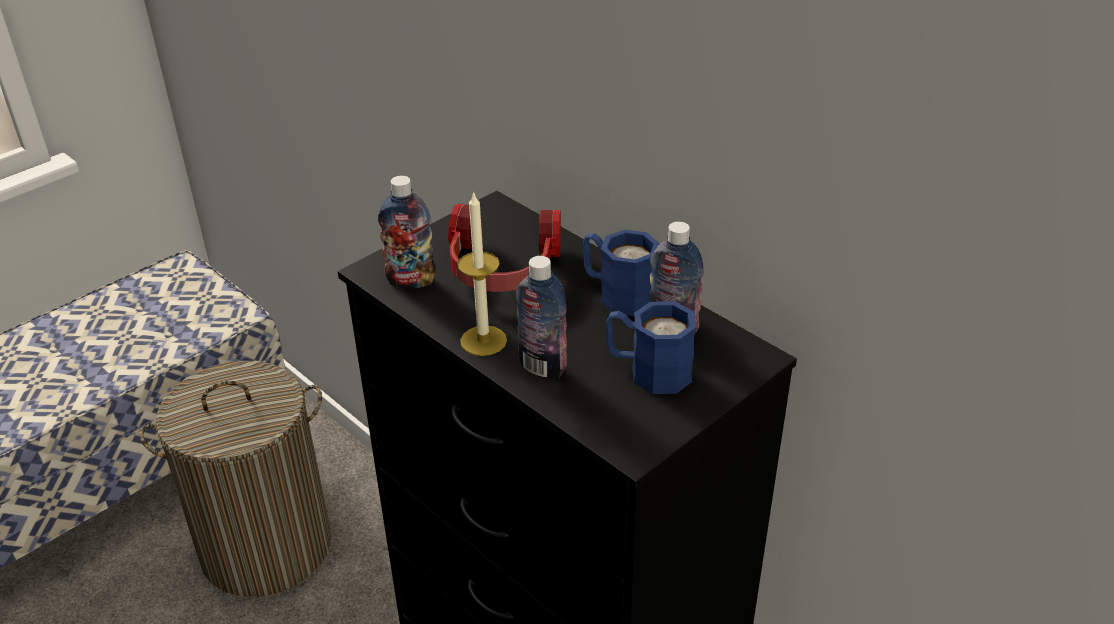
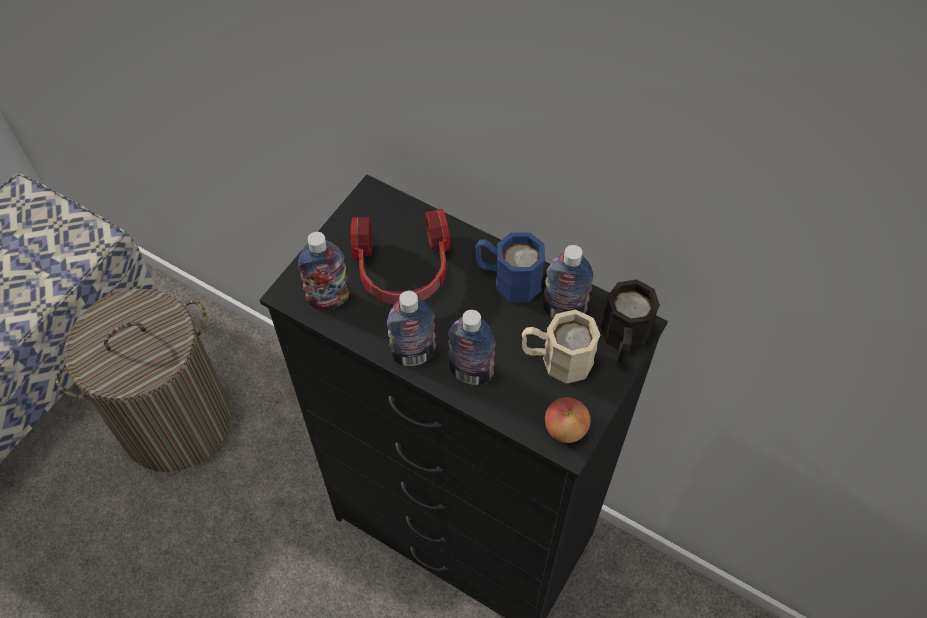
camera: 15 degrees left, 20 degrees up
(483, 340) = (413, 355): candle -> bottle
(635, 435) = (565, 429): none -> apple
(648, 371) = (556, 359): blue mug -> beige mug
(736, 366) = (623, 340): none -> black mug

